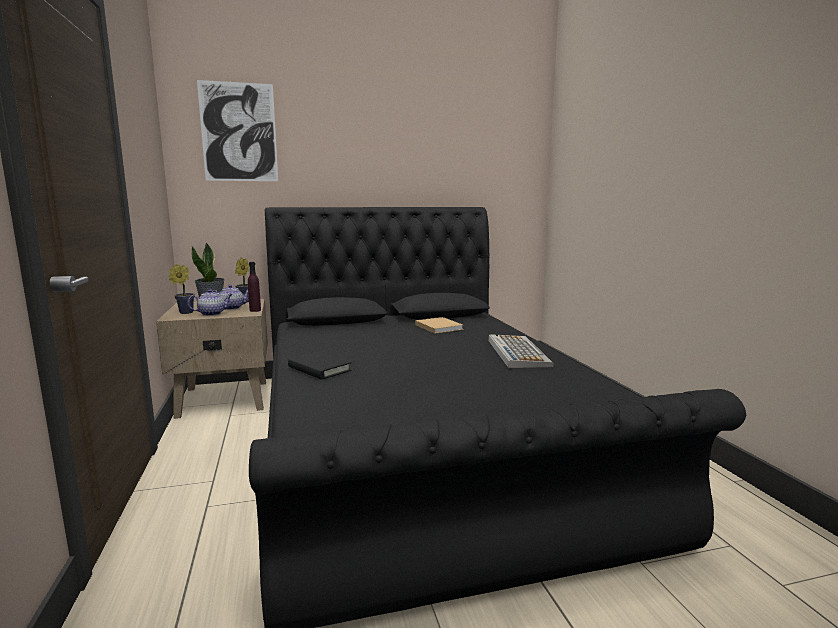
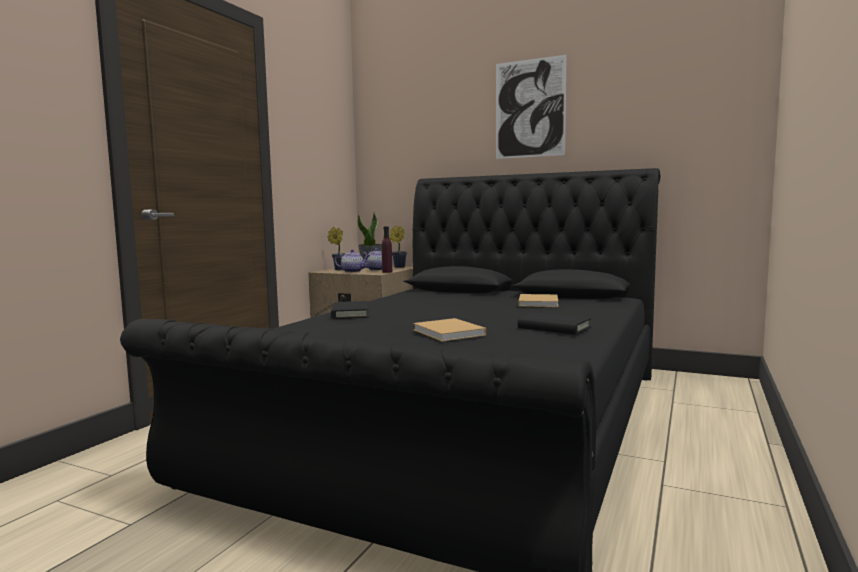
camera: 40 degrees right, 5 degrees down
(239, 132) = (408, 112): picture -> picture (530, 108)
(466, 374) = (449, 333): none -> beige book
(517, 352) = (554, 328): keyboard -> black book

